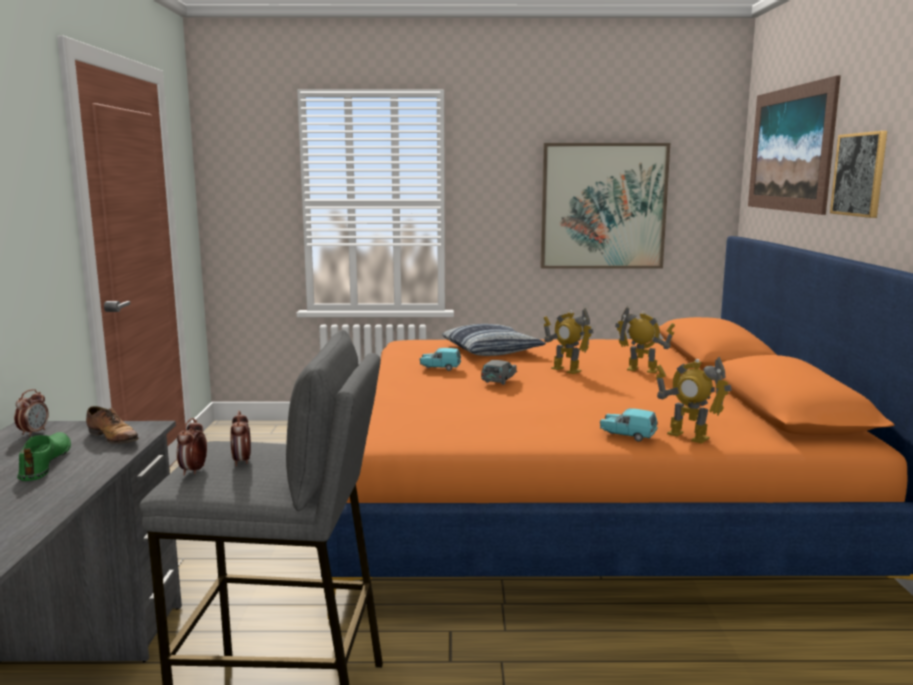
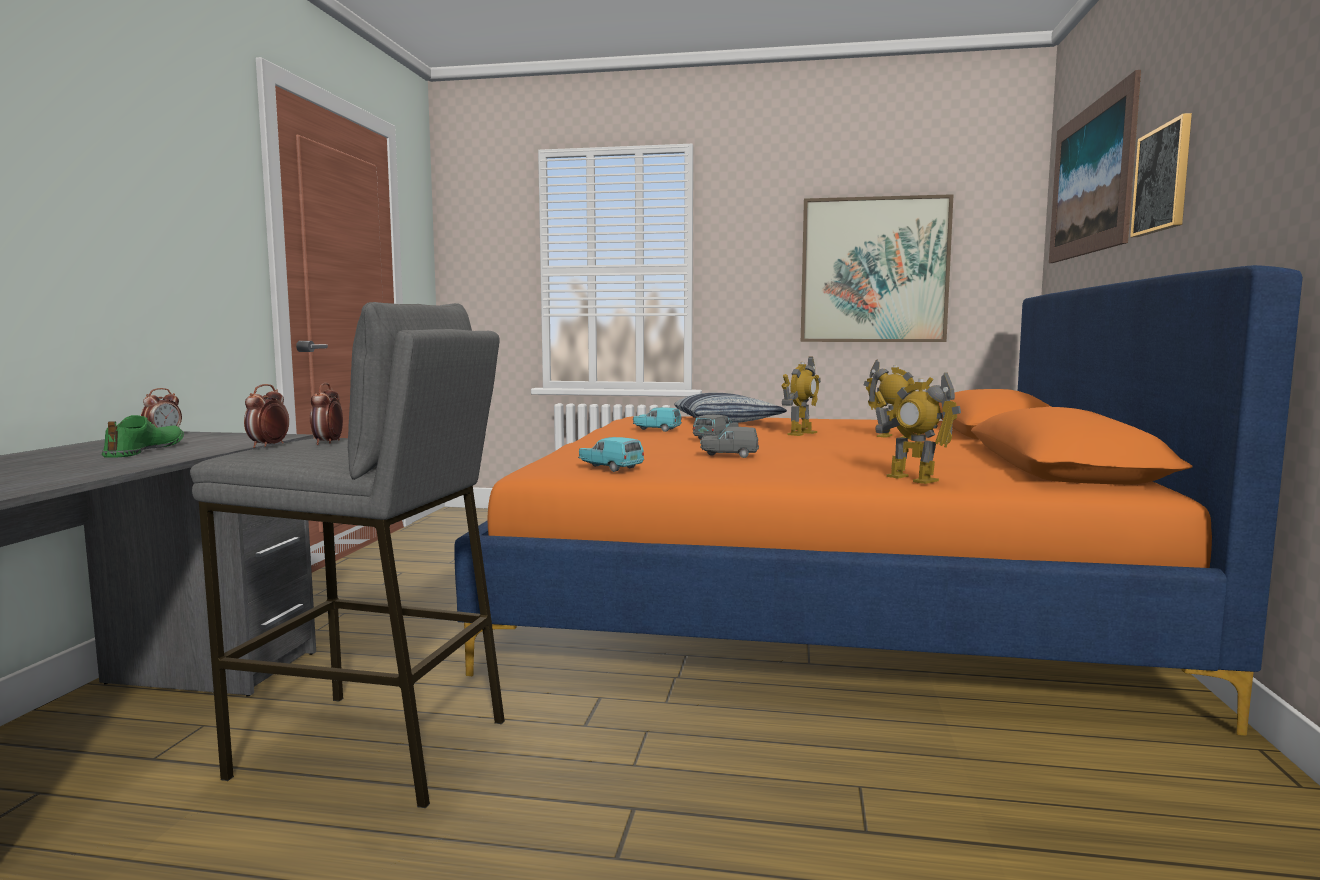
camera: 10 degrees right, 5 degrees down
(113, 438) = (235, 440): shoe -> none
(528, 409) = (729, 455): none -> grey toy car
(566, 370) = (801, 433): toy robot -> toy robot turned 105 degrees counterclockwise
(628, 435) = (835, 476): turquoise toy car -> turquoise toy car (610, 468)

